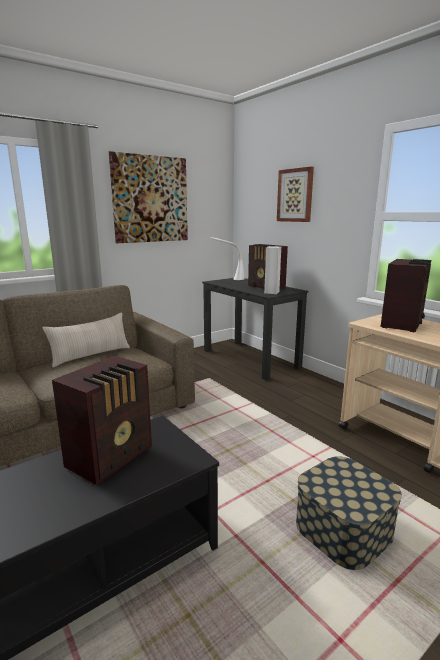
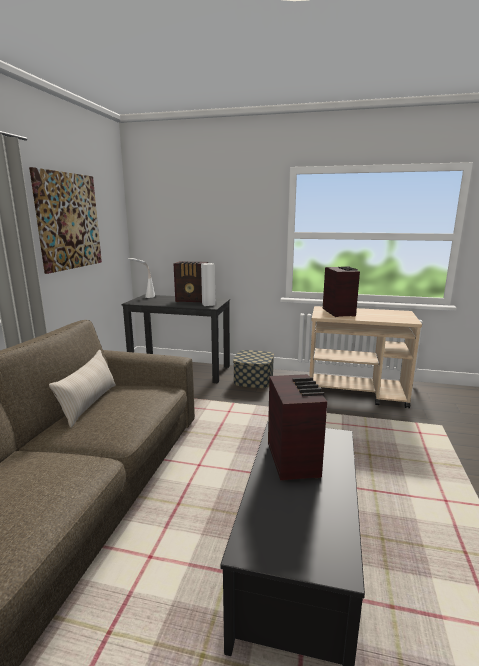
camera: 40 degrees left, 0 degrees up
(295, 195) = (207, 216): picture -> none
(343, 530) = (383, 453): storage box -> storage box (253, 379)

